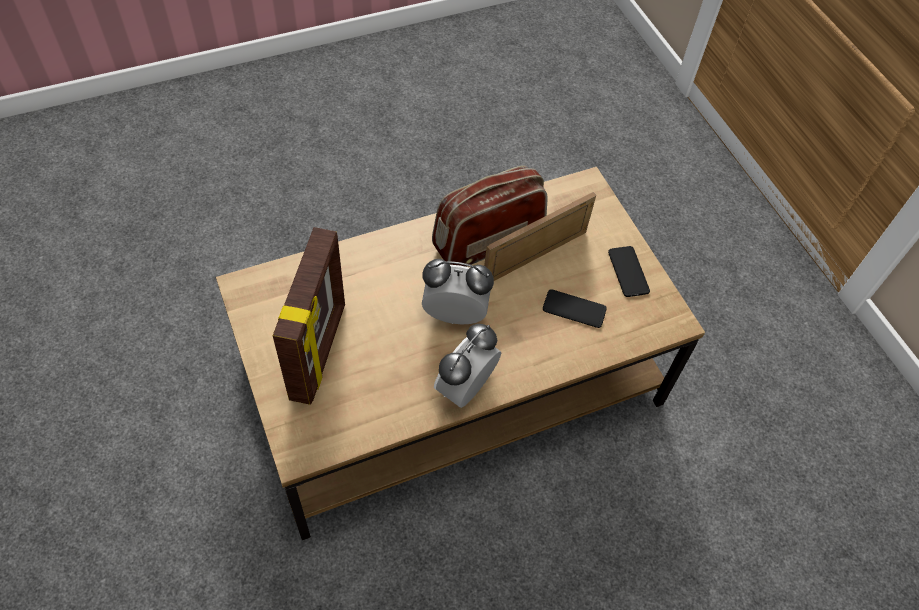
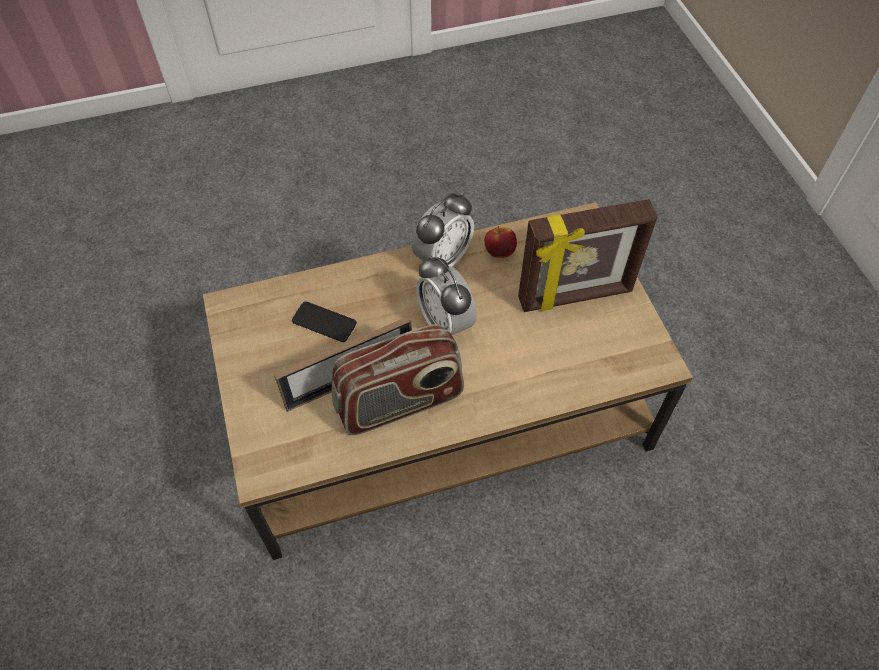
camera: 170 degrees left, 0 degrees up
(320, 351) = (575, 296): picture frame -> picture frame turned 120 degrees counterclockwise
(402, 401) = (499, 252): none -> apple
(454, 315) = (445, 323): alarm clock -> alarm clock turned 45 degrees clockwise
(628, 272) = (254, 358): phone -> none

